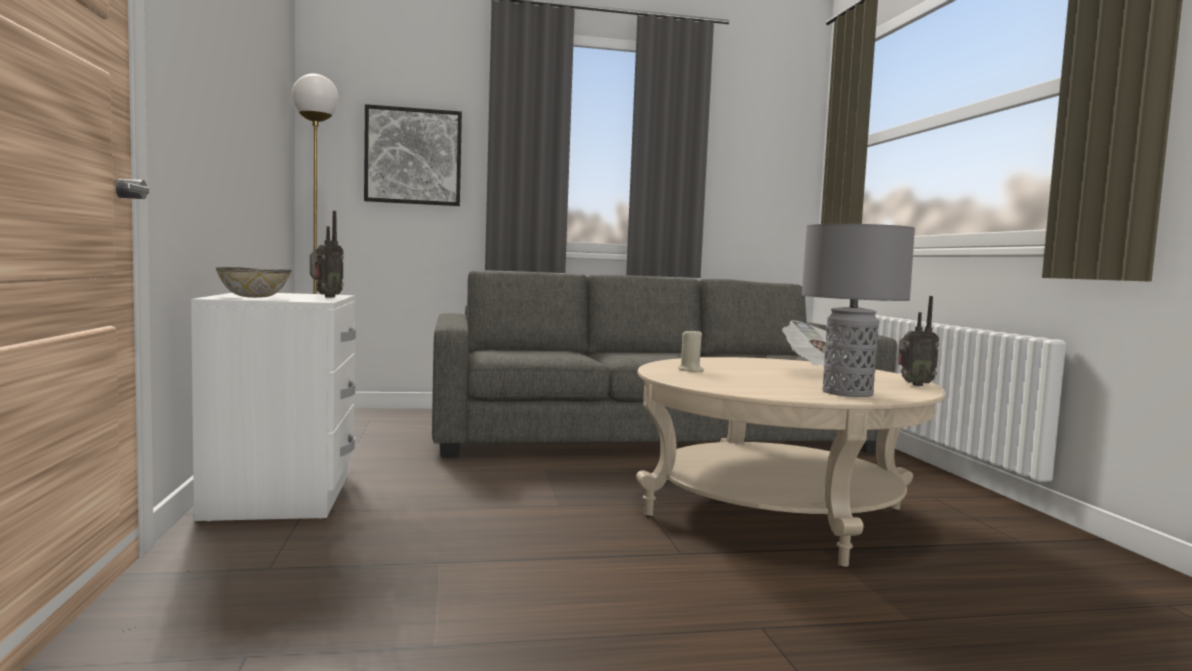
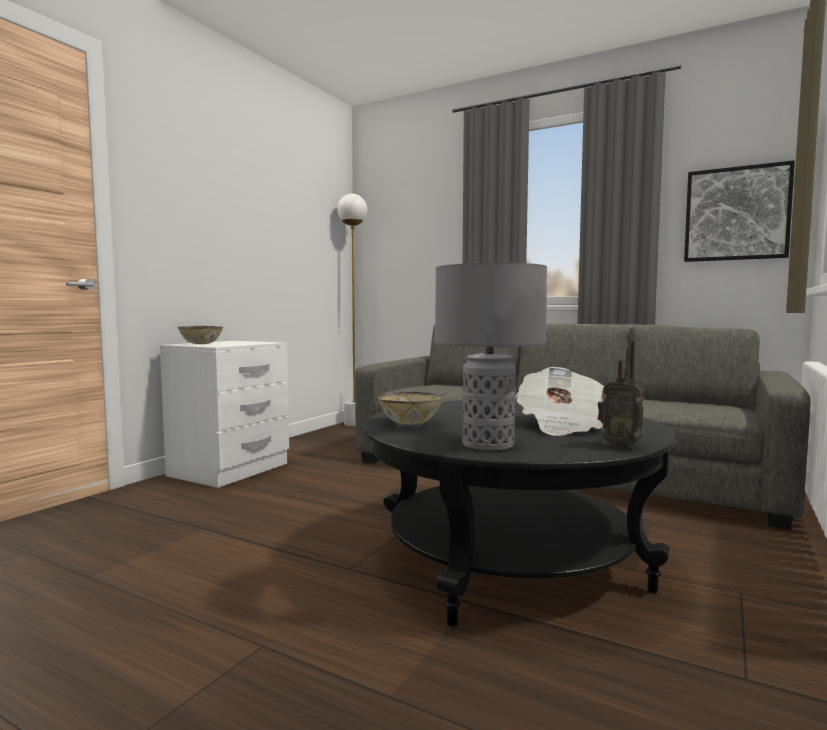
camera: 40 degrees right, 0 degrees up
(325, 297) = (246, 344): radio -> none
(413, 156) = (419, 240): picture -> picture (736, 214)
(690, 370) = (444, 409): beige candle -> none
(722, 383) = (410, 423): none -> bowl
(776, 512) = (509, 559): beige coffee table -> black coffee table

